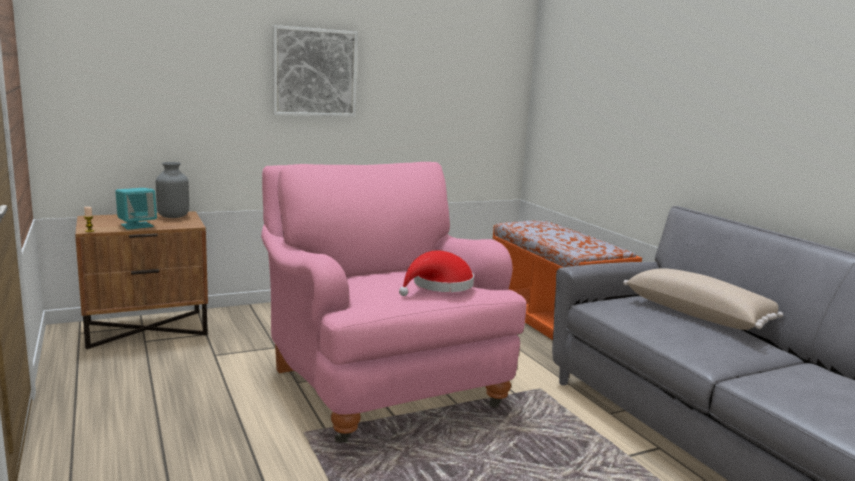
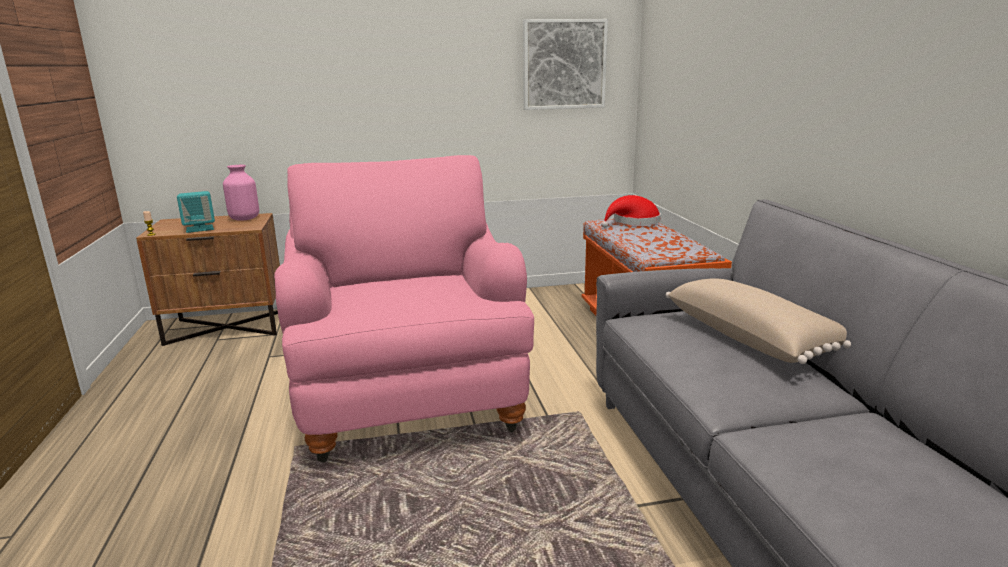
camera: 15 degrees right, 5 degrees up
(173, 216) = (244, 219): grey vase -> pink vase
(314, 72) = (382, 64): picture -> picture (564, 64)
(439, 286) = (432, 297): red hat -> red hat (633, 222)

